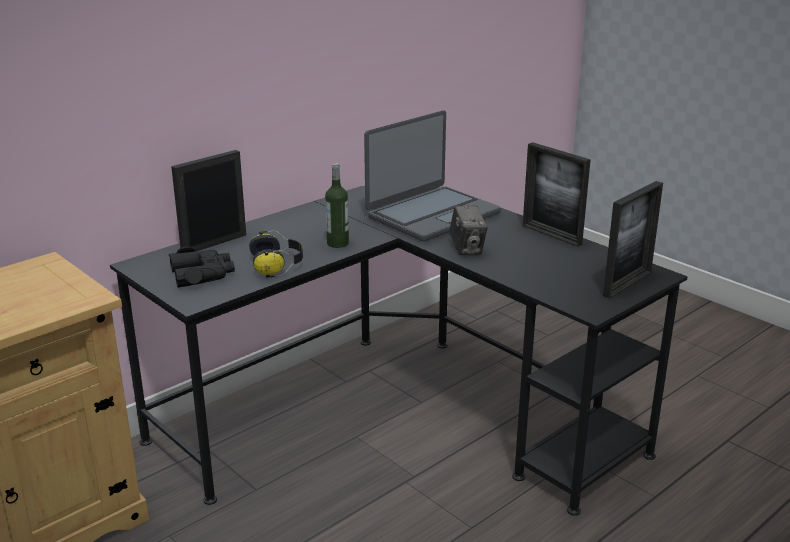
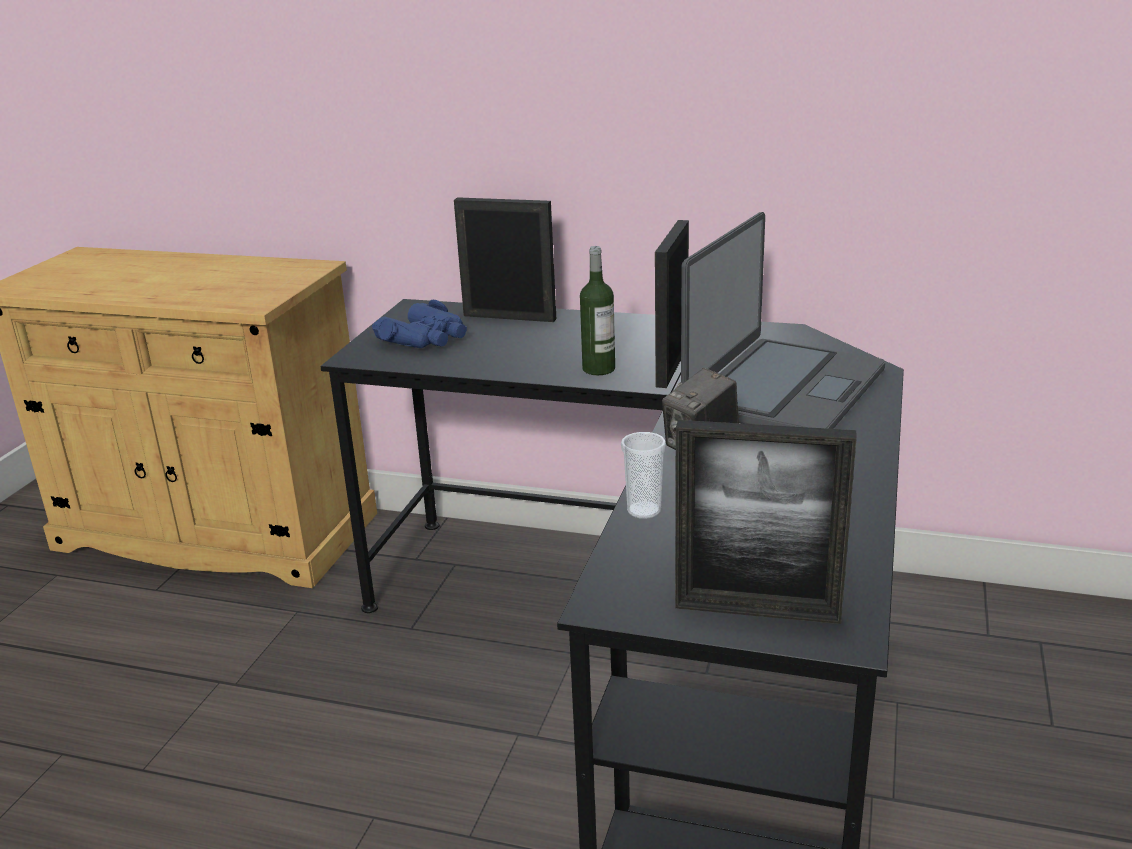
camera: 60 degrees right, 0 degrees up
(202, 274) = (425, 338): black binoculars -> blue binoculars
(277, 265) = (493, 361): headphones -> none
(432, 214) = (783, 390): laptop -> laptop turned 75 degrees counterclockwise
(517, 279) = (644, 510): none -> cup
(551, 235) = (858, 491): picture frame -> picture frame (672, 366)

